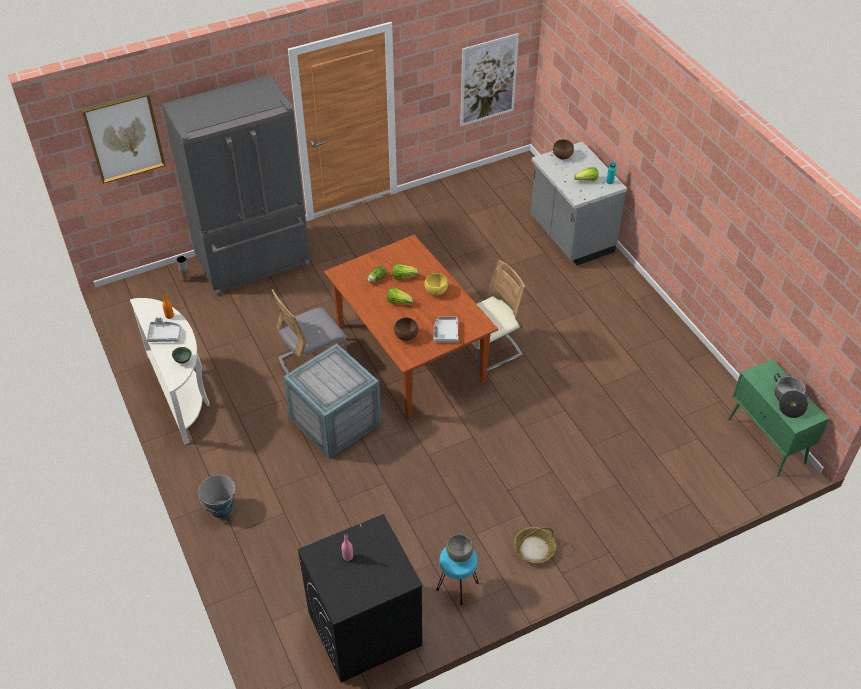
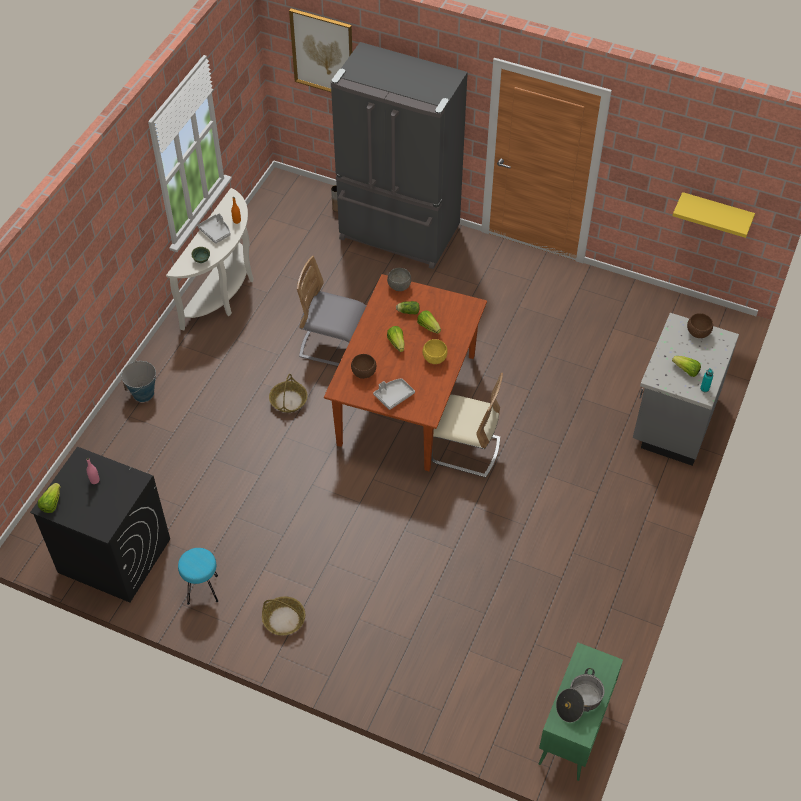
camera: 50 degrees right, 5 degrees up
(334, 420) = (288, 400): crate -> basket
(340, 602) = (51, 503): none -> lettuce
(459, 555) = (199, 562): grey bowl -> grey bowl (399, 287)
(488, 80) = (716, 212): picture -> yellow shelf

